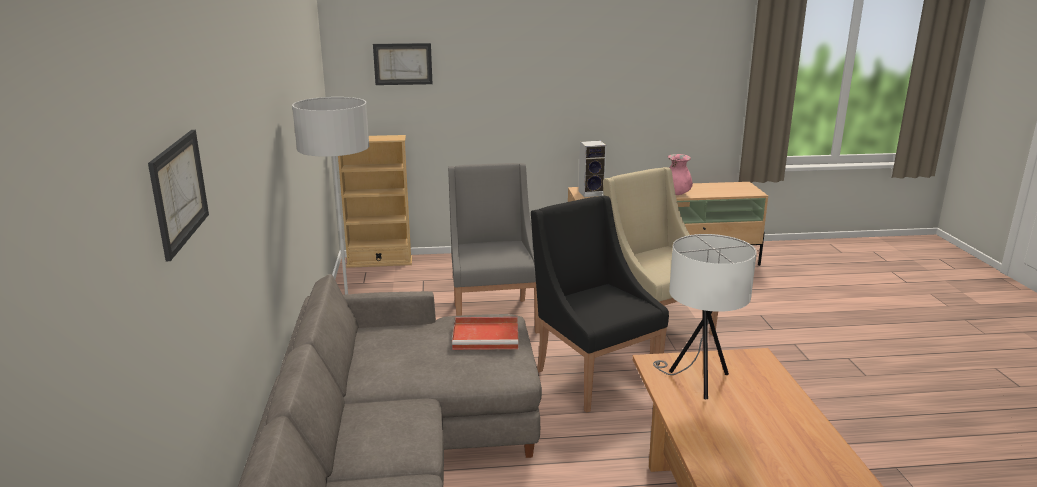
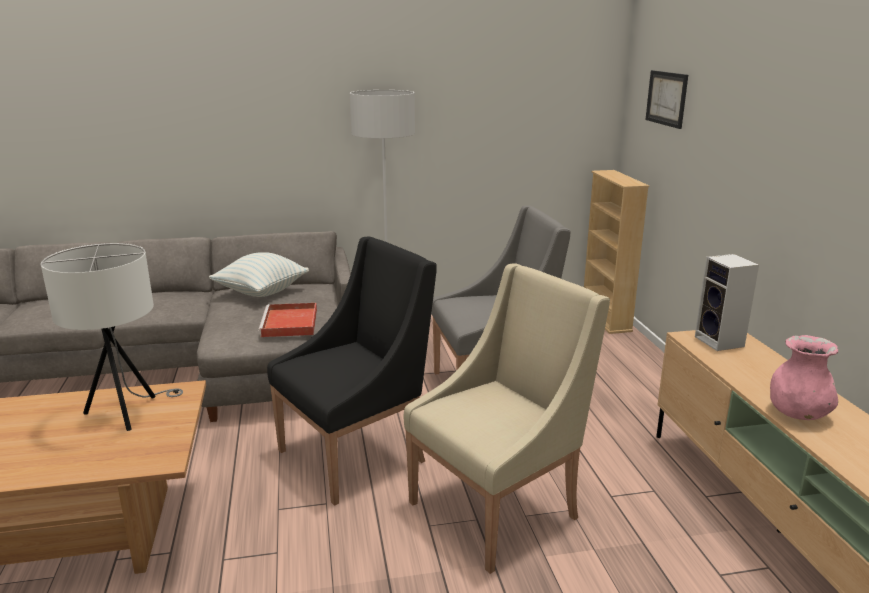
camera: 85 degrees right, 0 degrees up
(179, 191) = (69, 81): picture -> none
(382, 359) = (261, 292): none -> pillow

